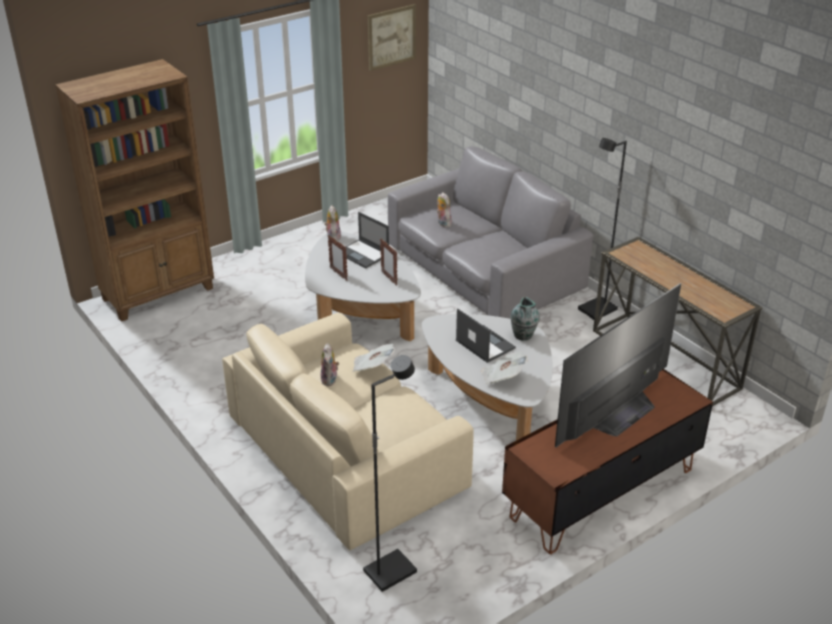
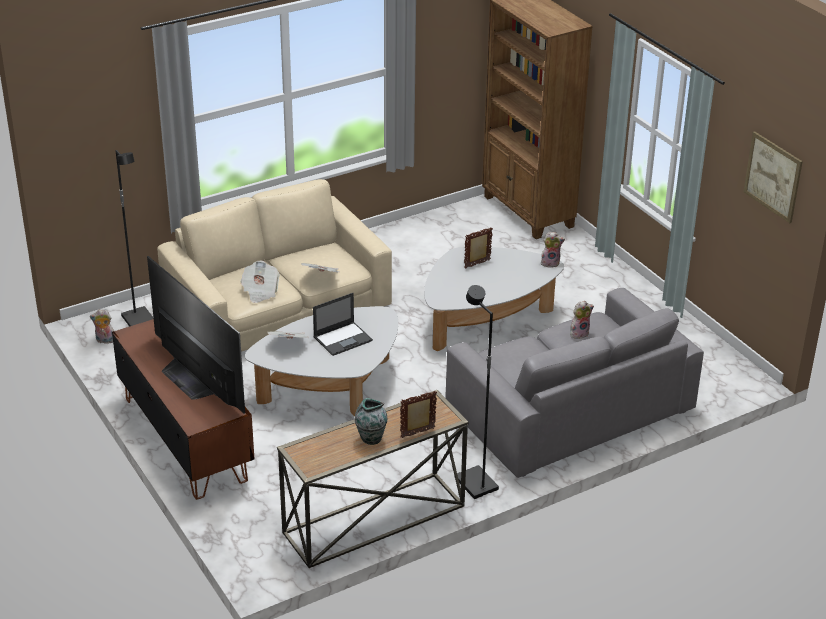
camera: 95 degrees right, 0 degrees up
(330, 380) = (313, 258): plush toy -> plush toy (104, 341)
(363, 254) = (514, 279): laptop -> none
(389, 278) = (466, 292): picture frame -> picture frame (418, 433)
(408, 409) = (260, 291): none -> newspaper
(523, 336) = (351, 363): vase -> vase (370, 438)

